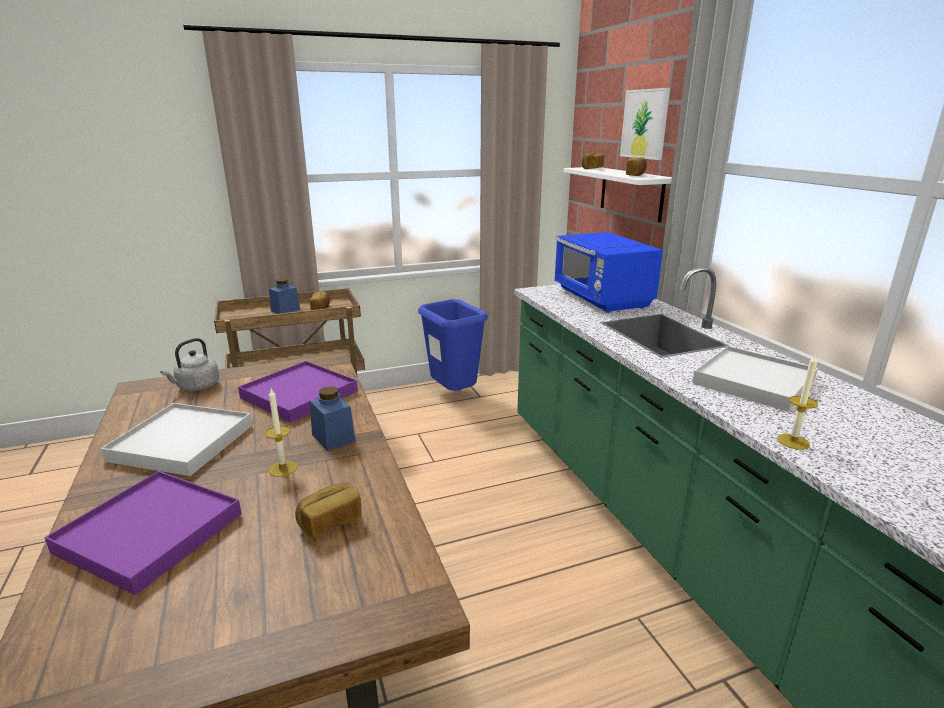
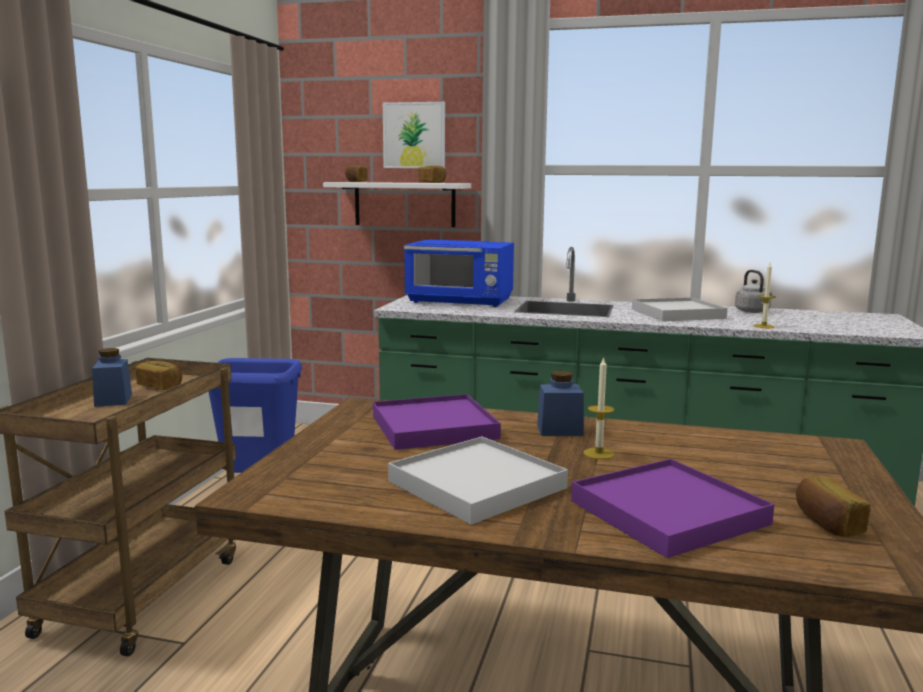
camera: 55 degrees left, 10 degrees down
(196, 387) = (315, 465): grey kettle -> grey kettle (753, 312)
(330, 521) = (711, 451): bread -> bread (826, 523)

